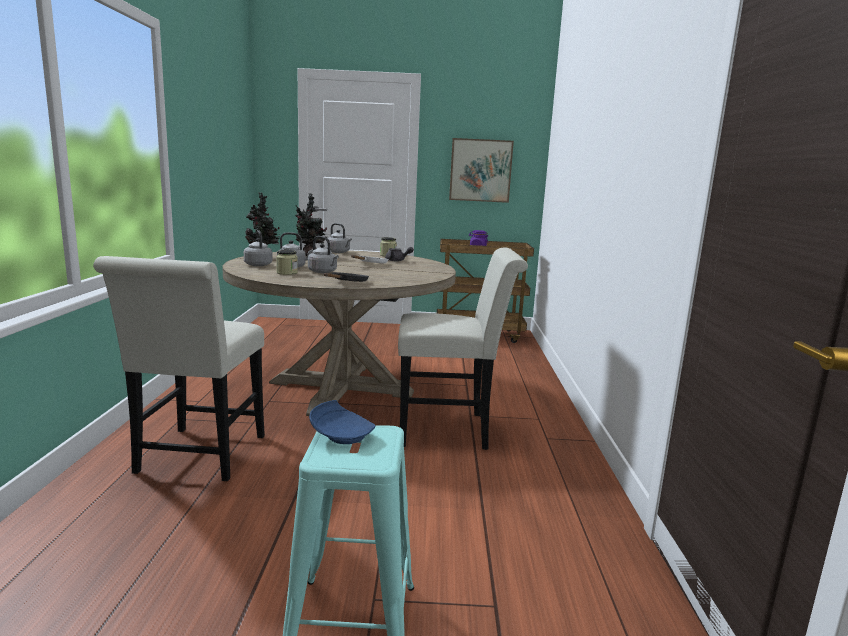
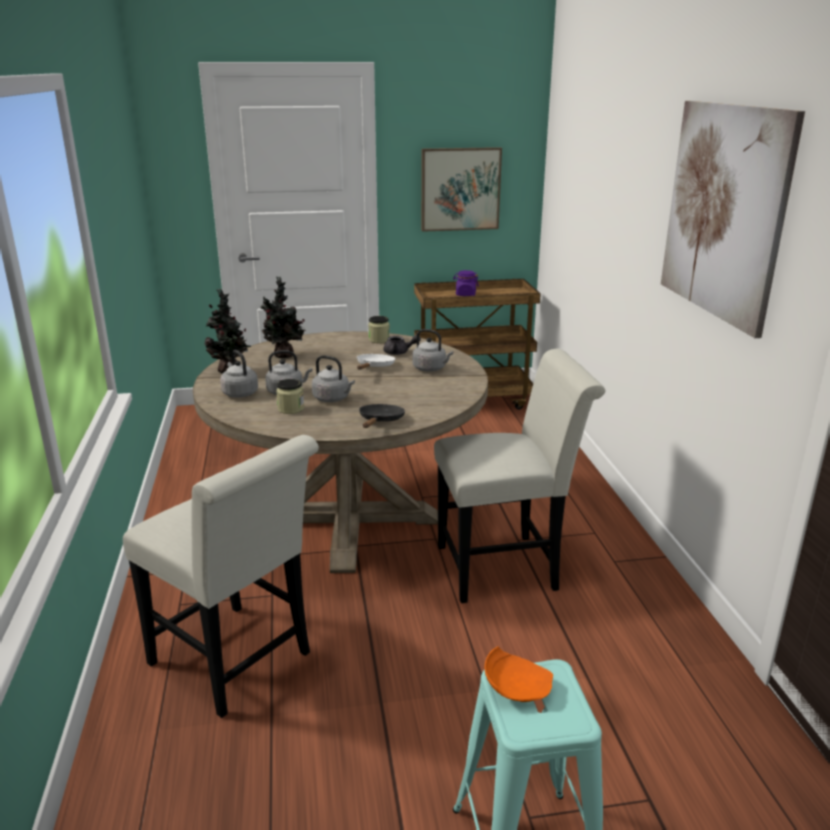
camera: 10 degrees left, 10 degrees up
(197, 458) = (237, 663): white chair -> white chair turned 45 degrees counterclockwise
(339, 252) = (314, 341): grey kettle -> grey kettle (431, 369)
(341, 435) = (516, 687): blue plate -> orange plate
(637, 124) = (724, 212): none -> picture

